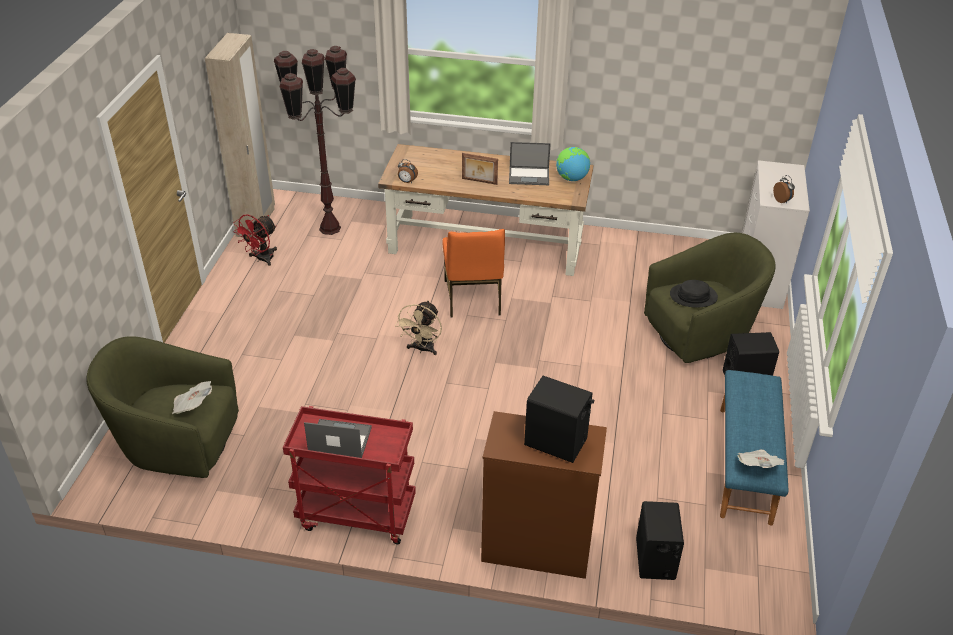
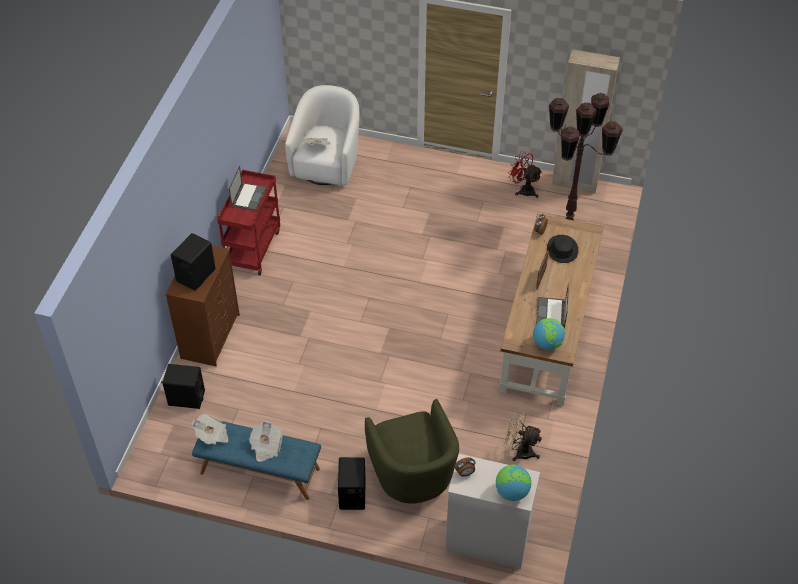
camera: 95 degrees right, 10 degrees up
(177, 444) = (327, 163): green armchair -> white armchair
(422, 349) = (407, 284): beige fan -> beige fan (519, 451)
(473, 298) = (469, 319): orange chair -> none
(693, 296) = (407, 434): black hat -> black hat (562, 249)
(754, 412) = (266, 447): none -> newspaper
(789, 174) = (511, 492): none -> globe

